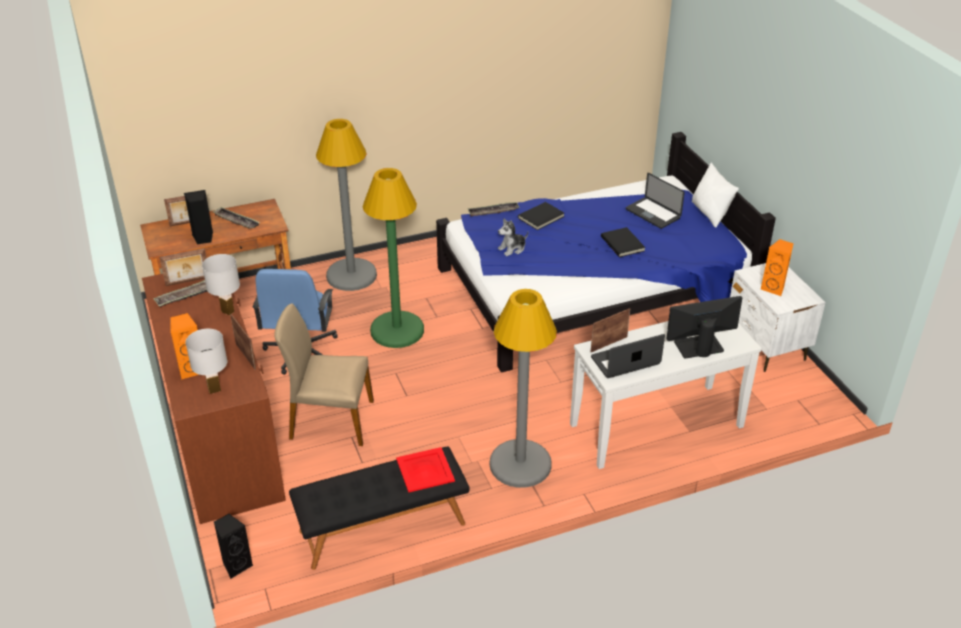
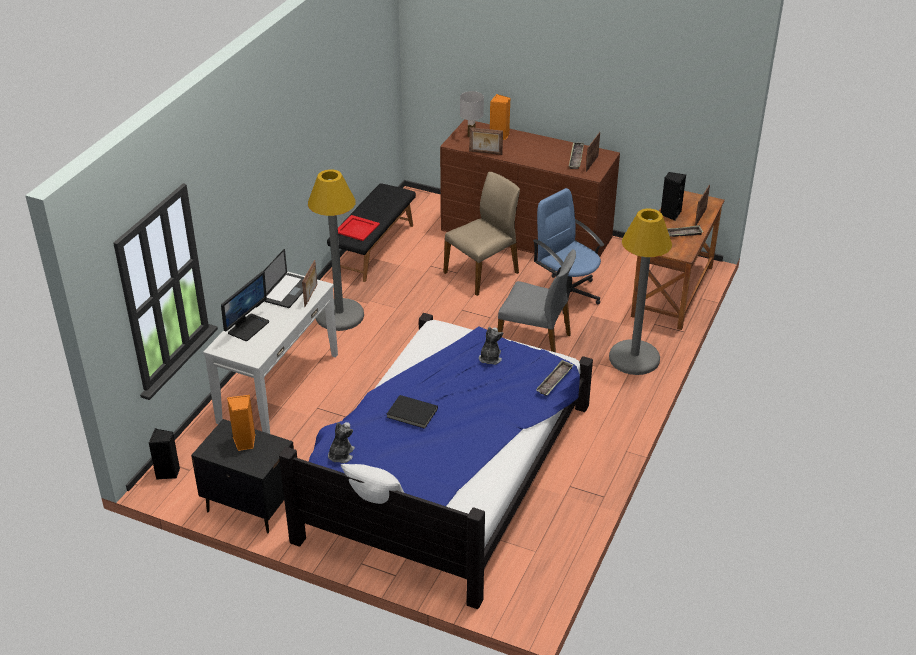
camera: 135 degrees right, 0 degrees up
(228, 311) = (538, 163): white table lamp -> none
(236, 565) = (420, 200): black speaker -> black speaker (168, 473)
(397, 330) = (534, 342): green floor lamp -> grey chair
(541, 217) = (508, 398): black book -> none
(653, 214) = (425, 464): laptop -> none
(704, 249) = (340, 455): none -> plush toy
(766, 346) = (250, 505): white nightstand -> black nightstand

